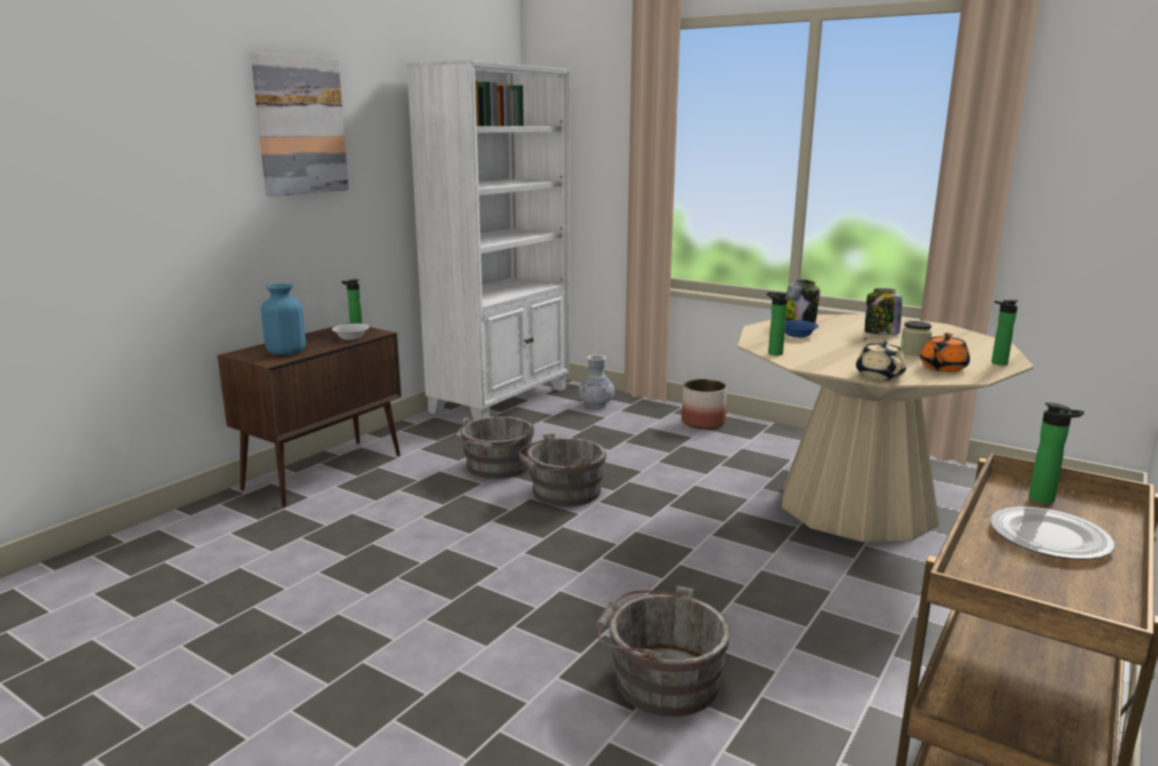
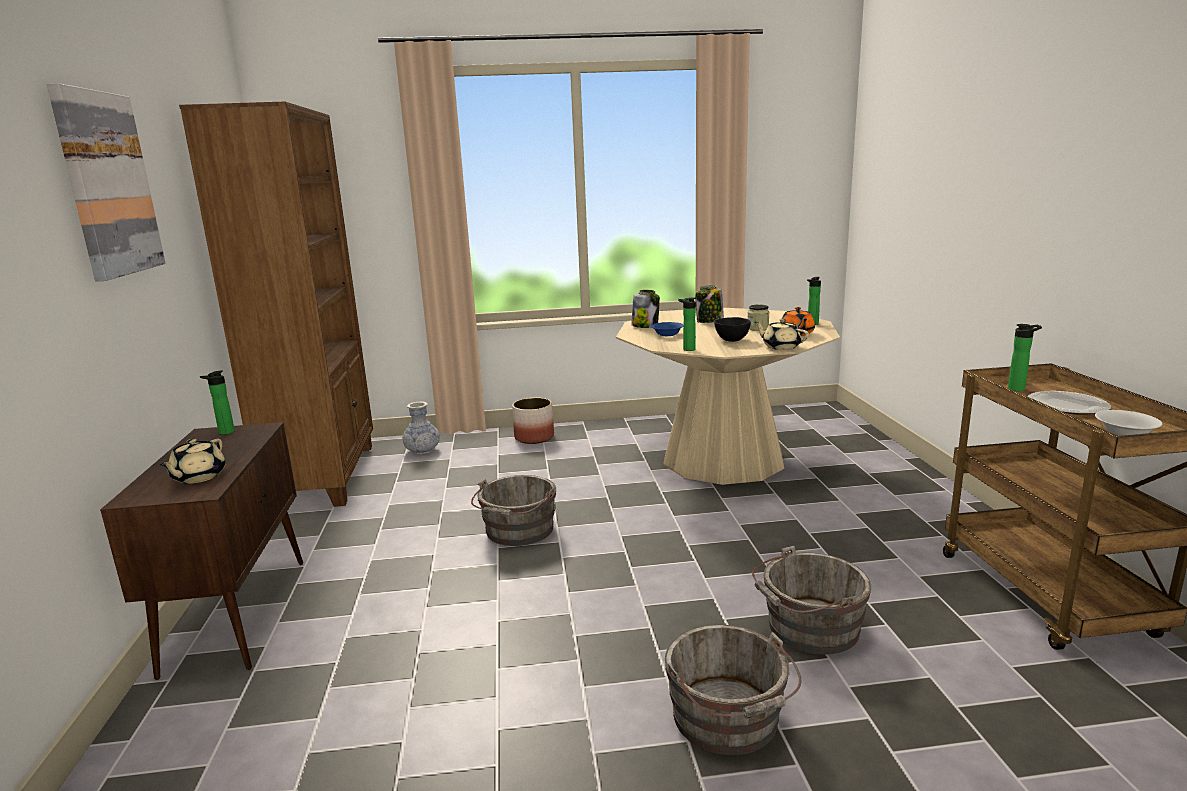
camera: 40 degrees left, 0 degrees up
(286, 352) = (198, 477): blue vase -> beige teapot
(351, 337) = (242, 440): white bowl -> white bowl (1125, 433)
(496, 467) = (423, 535): grey bucket -> grey bucket (728, 720)
(502, 400) = (324, 475): white bookcase -> brown bookcase
(847, 356) = (732, 340): none -> black bowl

